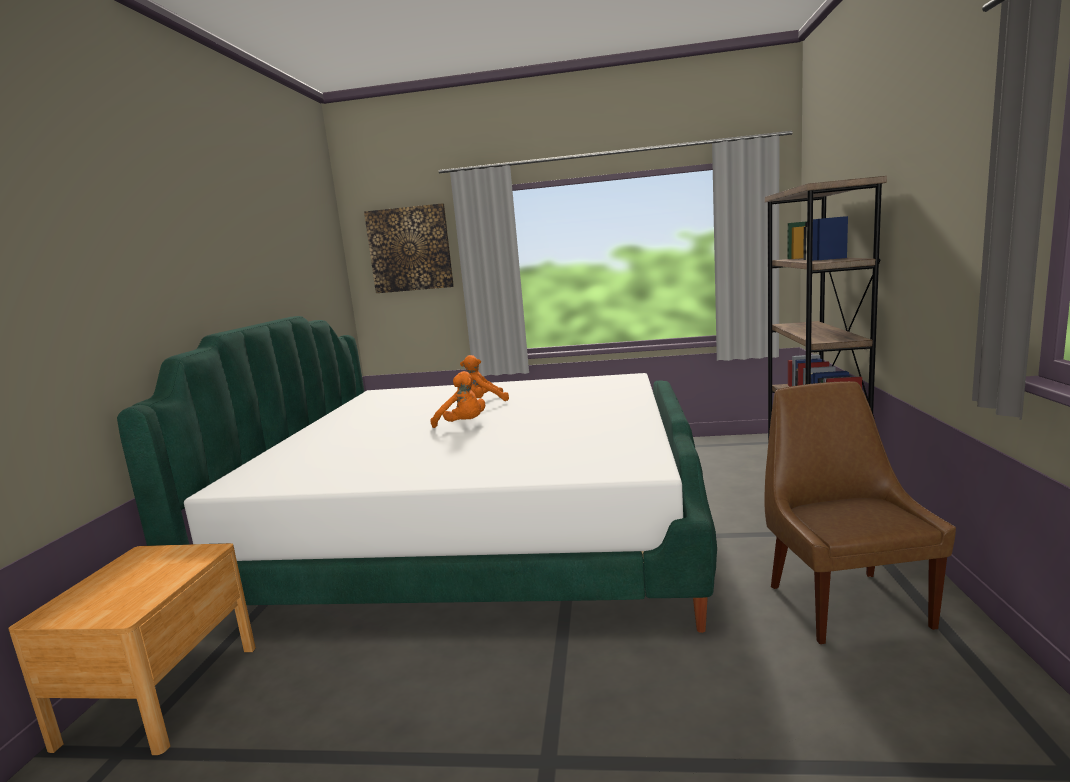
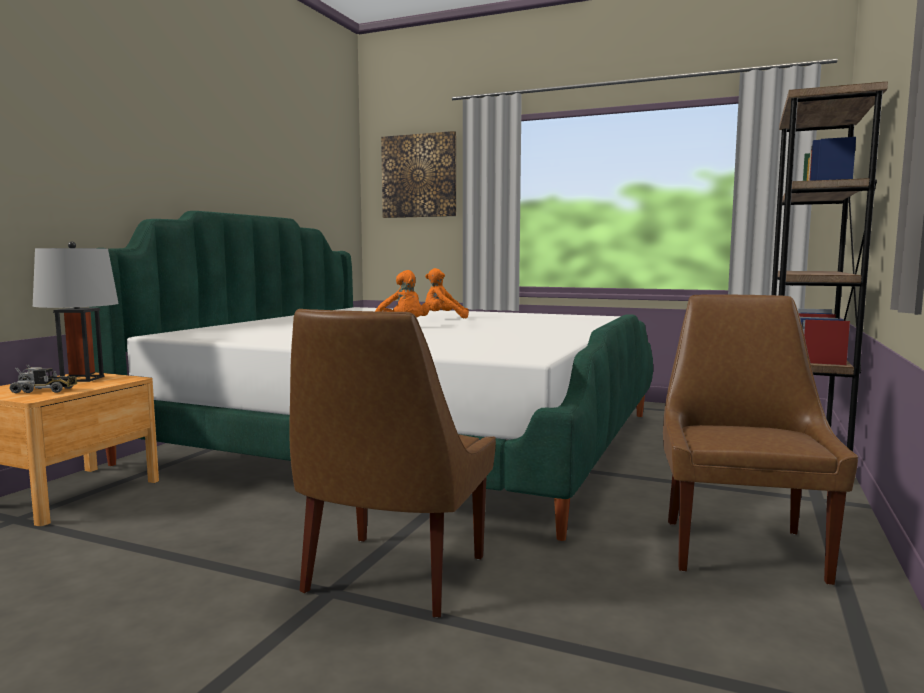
camera: 15 degrees right, 5 degrees down
(124, 597) = (45, 390): none -> toy truck
(150, 563) = (82, 379): none -> grey table lamp
(591, 723) = (392, 577): none -> brown chair

